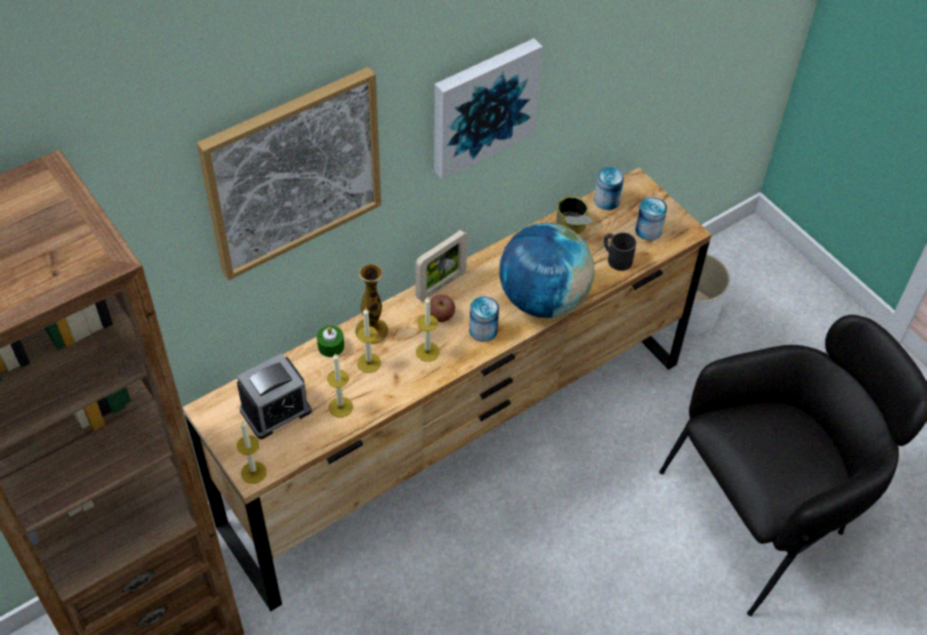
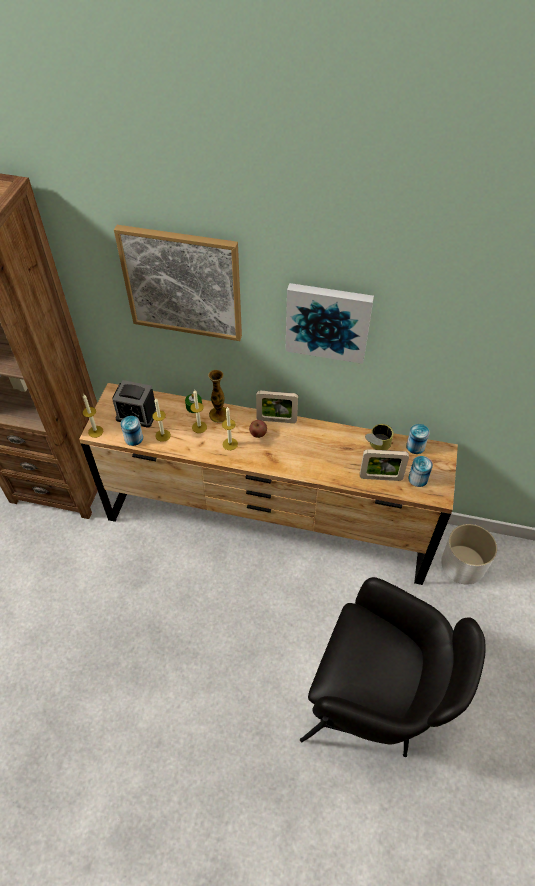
camera: 50 degrees right, 0 degrees up
(483, 330) = (267, 456): can -> can (134, 438)
(543, 300) = (315, 466): globe -> none
(616, 258) = (380, 478): black mug -> picture frame

